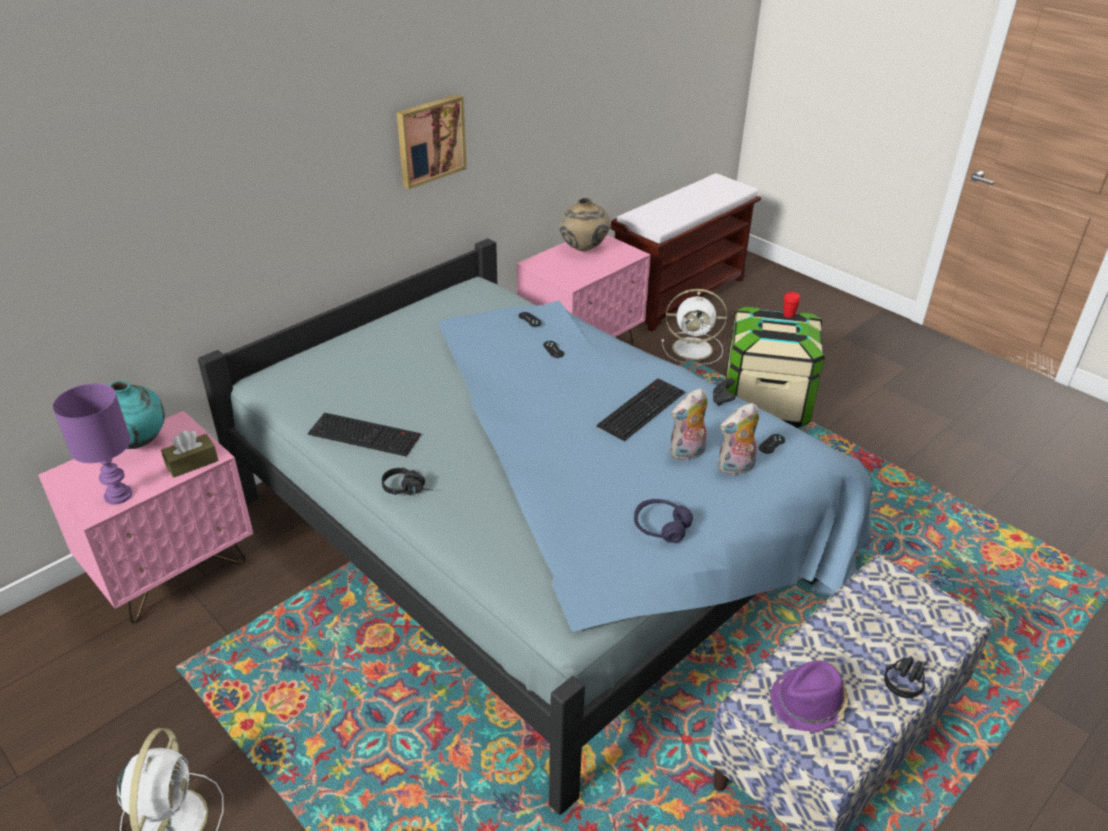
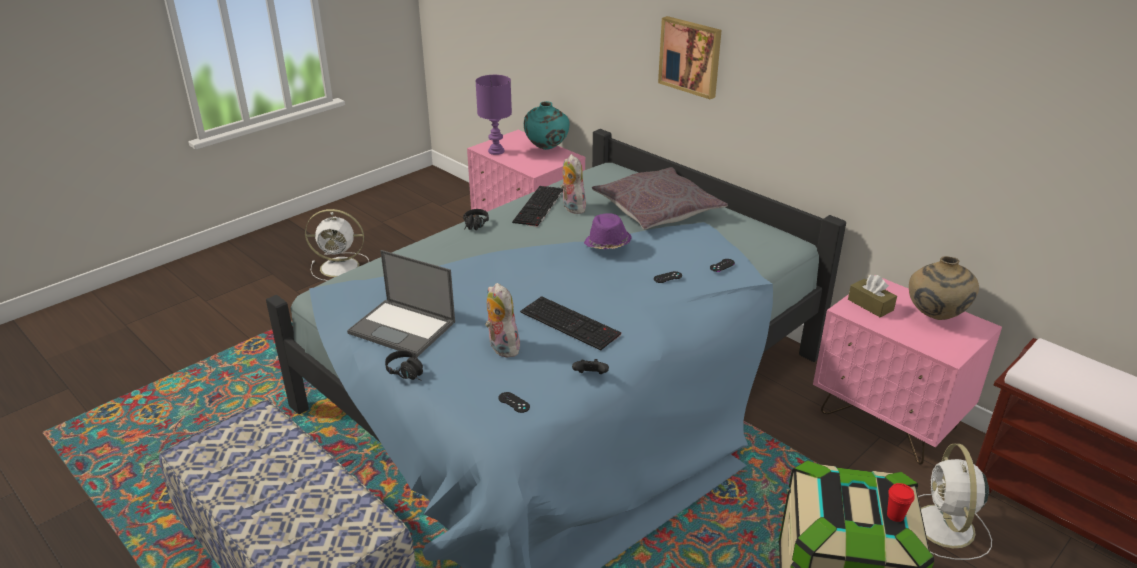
camera: 90 degrees right, 5 degrees down
(192, 463) = (527, 166): brown tissue box -> brown tissue box (870, 305)
(397, 349) = (657, 210): none -> grey pillow
(430, 140) = (812, 85): picture -> picture (691, 56)
(661, 527) = (403, 328): purple headphones -> laptop
(736, 468) = (476, 375): plush toy -> plush toy (571, 207)
(809, 703) = (246, 446): purple hat -> purple hat (607, 244)
(906, 679) = (245, 513): black headphones -> black headphones (409, 373)

